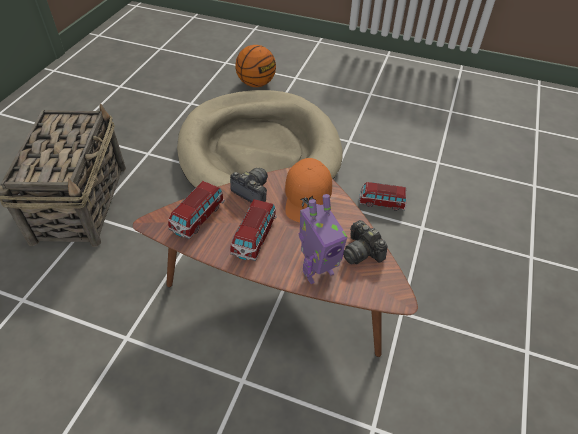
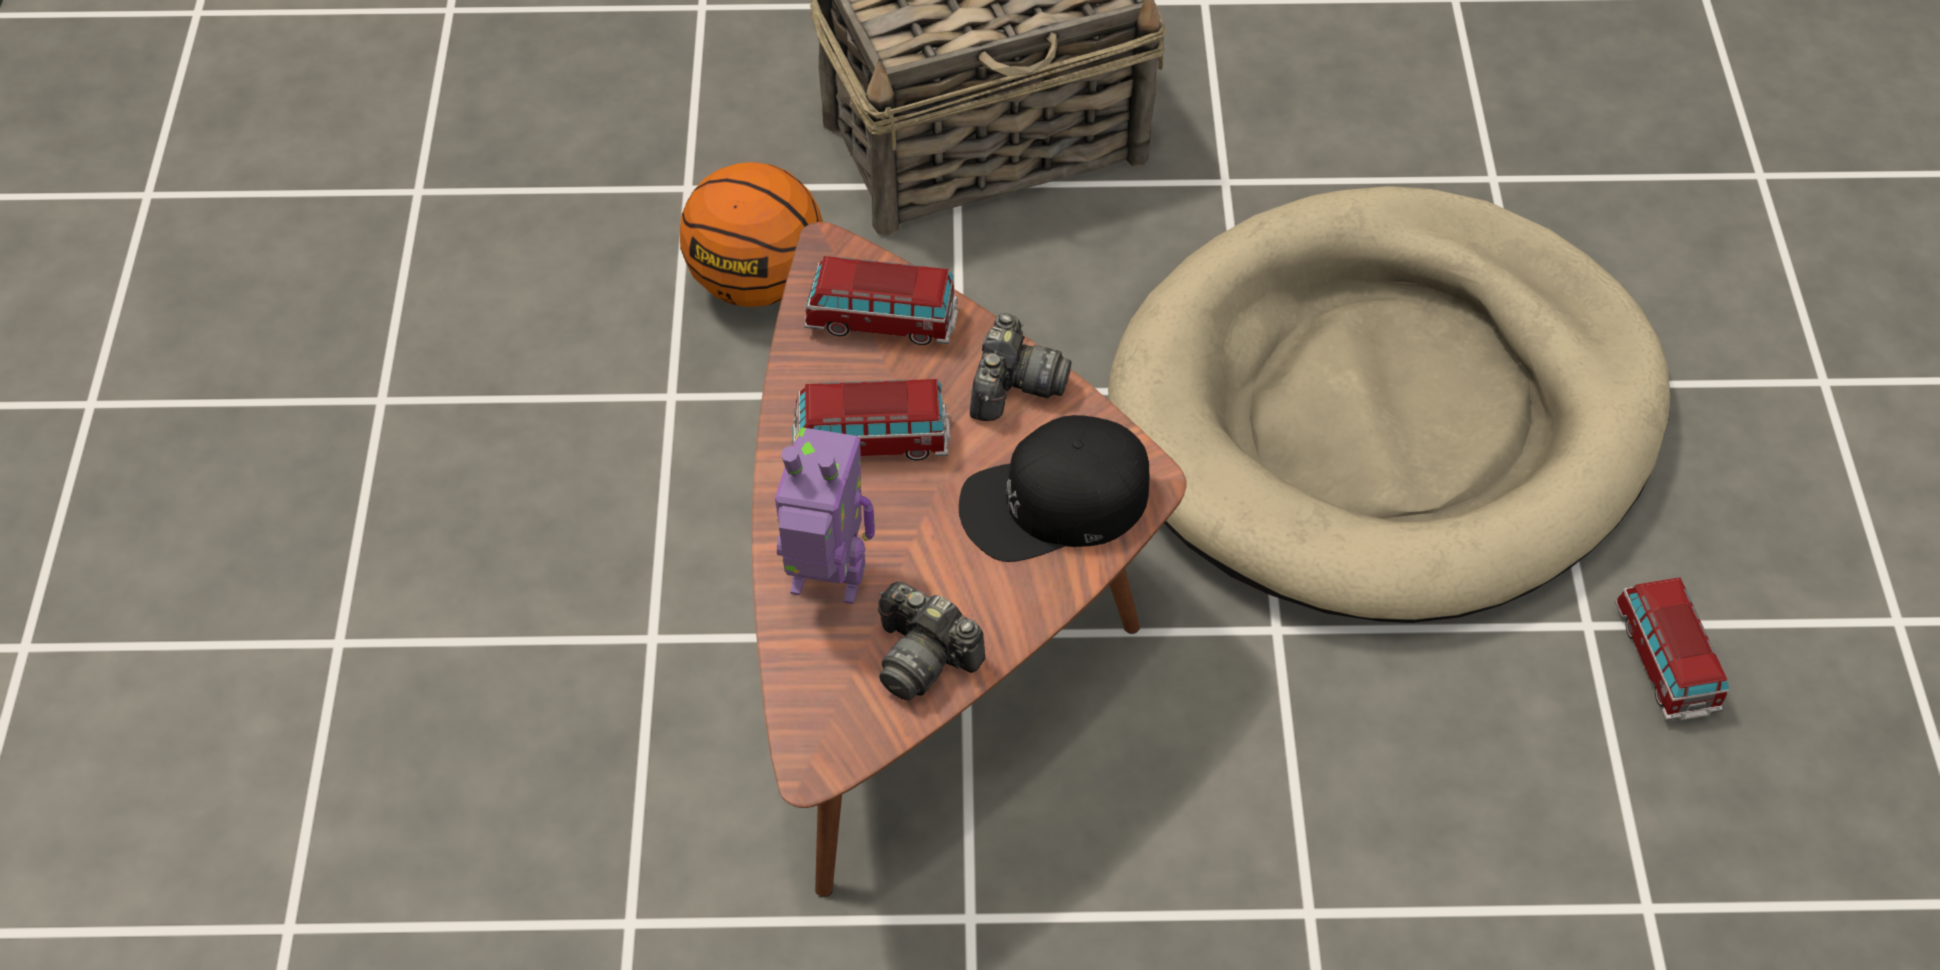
camera: 70 degrees right, 5 degrees up
(256, 83) = (1708, 292): basketball -> basketball (757, 283)
(308, 197) = (1054, 502): orange cap -> black cap
(317, 271) = (825, 586): toy robot -> toy robot turned 150 degrees clockwise
(362, 252) = (923, 657): camera -> camera turned 90 degrees counterclockwise
(381, 202) = (1354, 782): toy car -> toy car (1665, 662)

